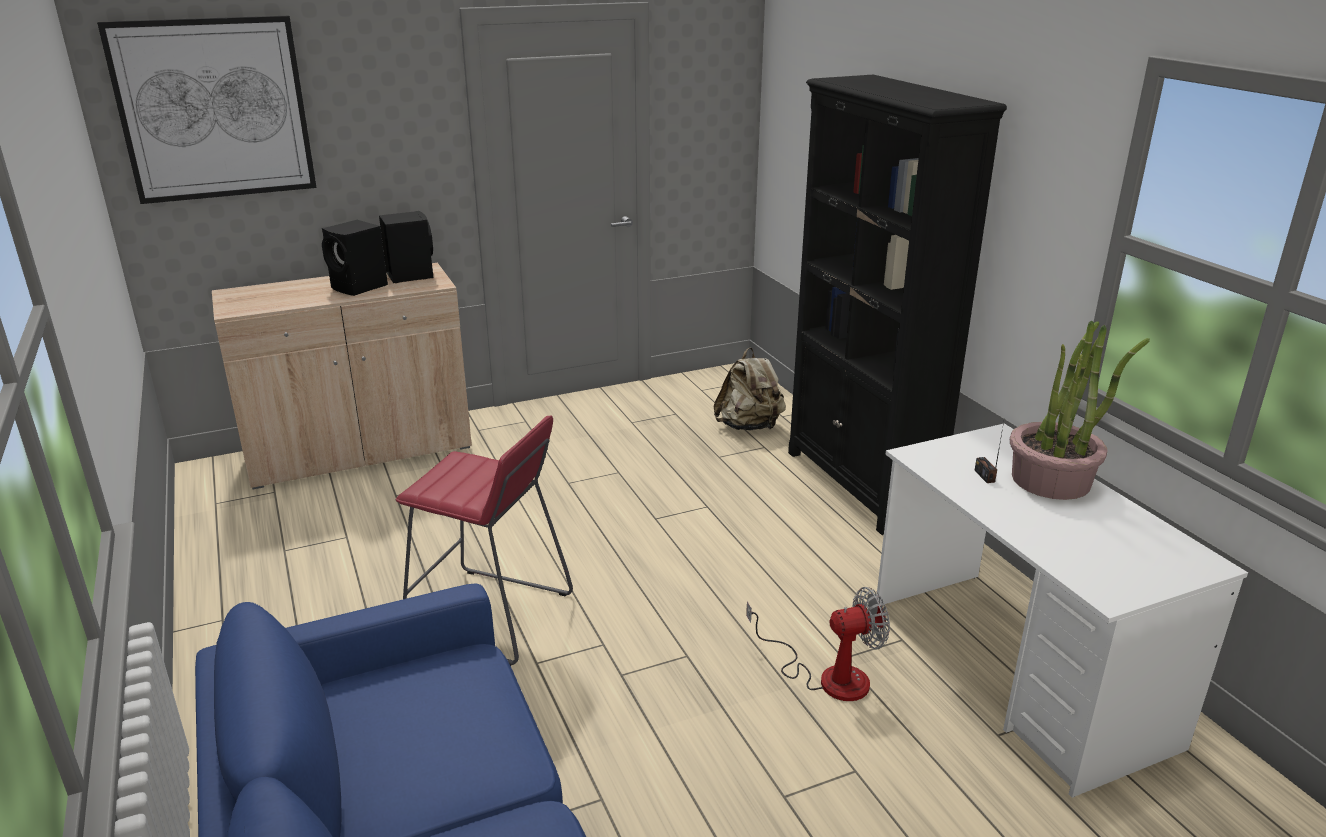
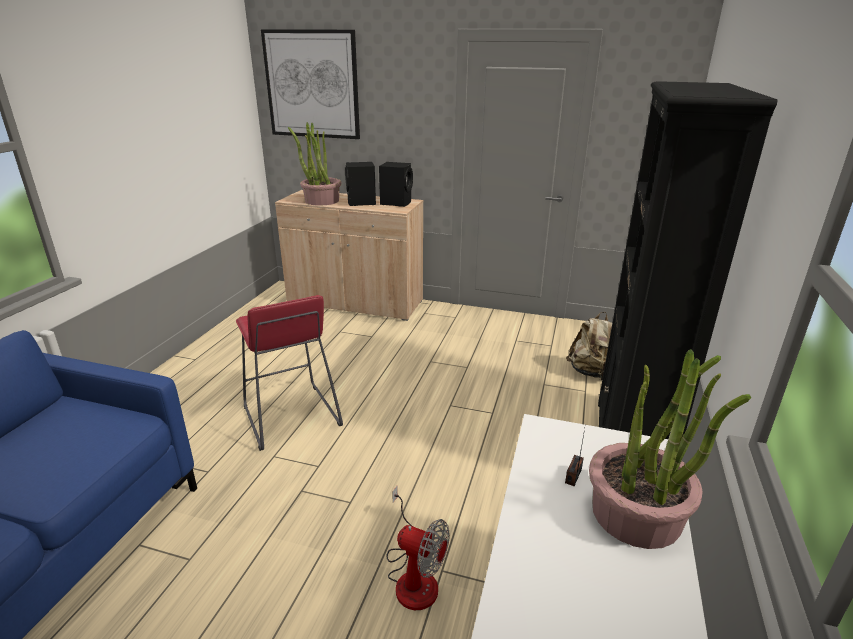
camera: 40 degrees right, 0 degrees up
(290, 299) = (321, 201): none -> potted plant

